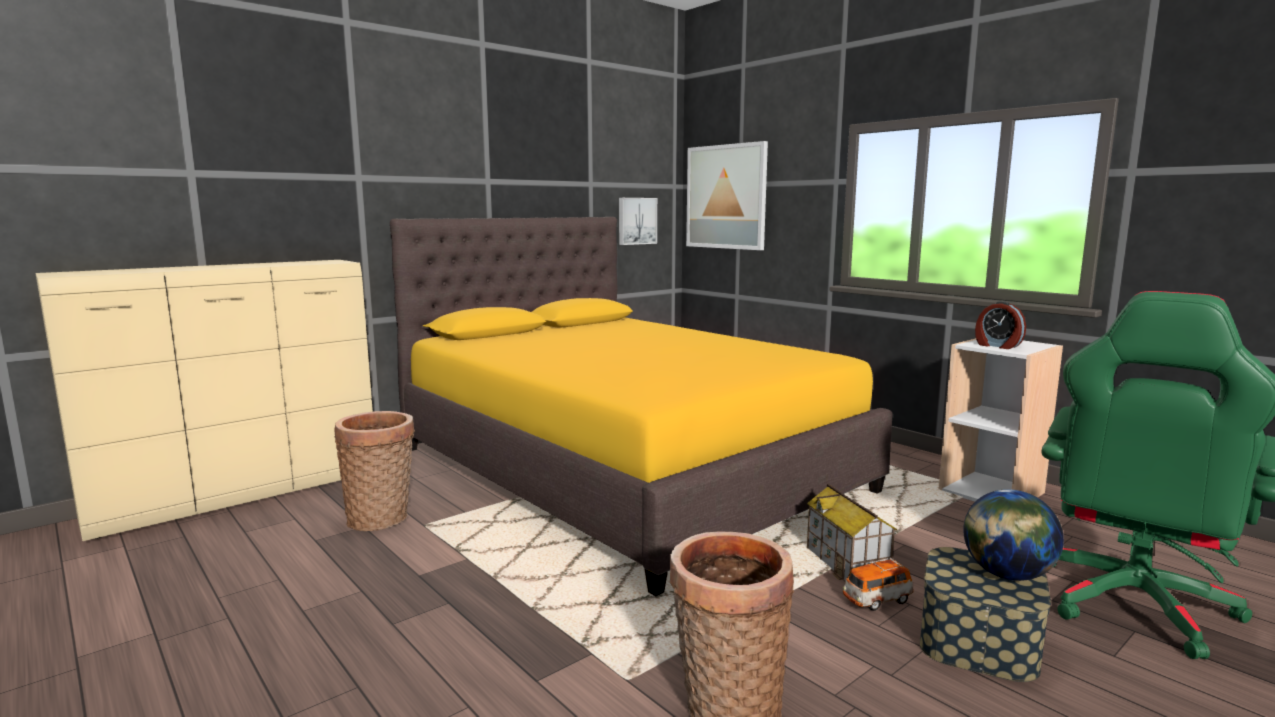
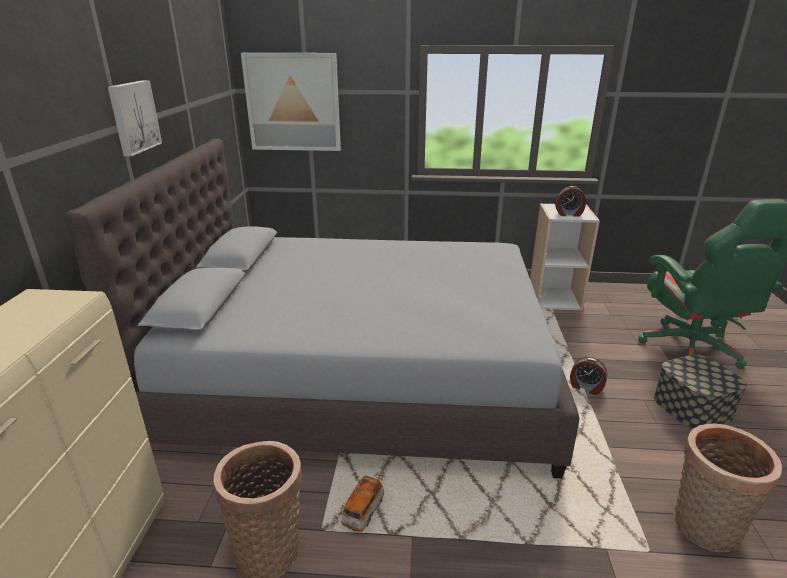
camera: 45 degrees left, 15 degrees up
(624, 468) = (361, 377): yellow bed -> grey bed
(636, 221) = (219, 135): picture -> picture (133, 117)
(847, 563) = (586, 387): toy house -> alarm clock
(877, 600) = (632, 406): toy car -> toy car (363, 512)
(1007, 575) = (706, 368): globe -> none

